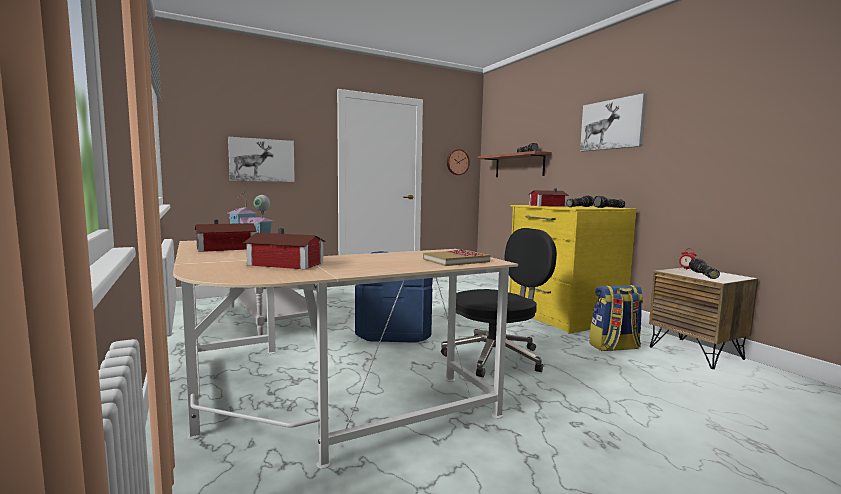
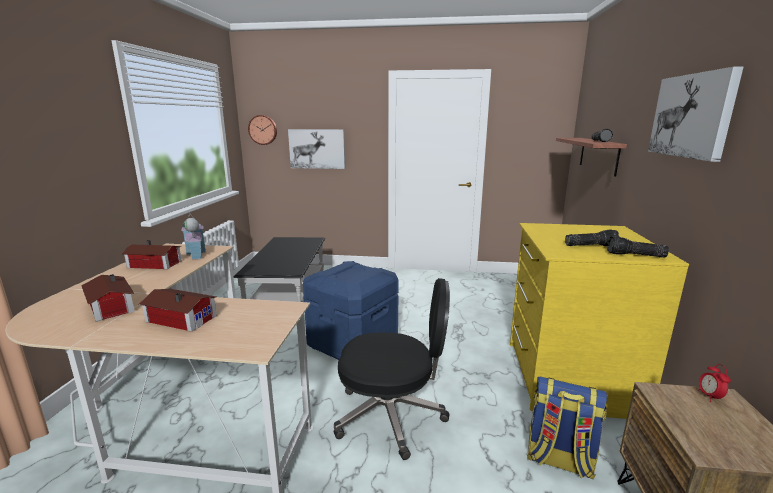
camera: 35 degrees right, 10 degrees up
(456, 260) = (231, 336): book -> none
(457, 162) = (536, 142): wall clock -> wall clock (263, 130)
(546, 205) = (555, 233): toy house -> toy house (181, 318)
(702, 275) = (706, 424): flashlight -> none

